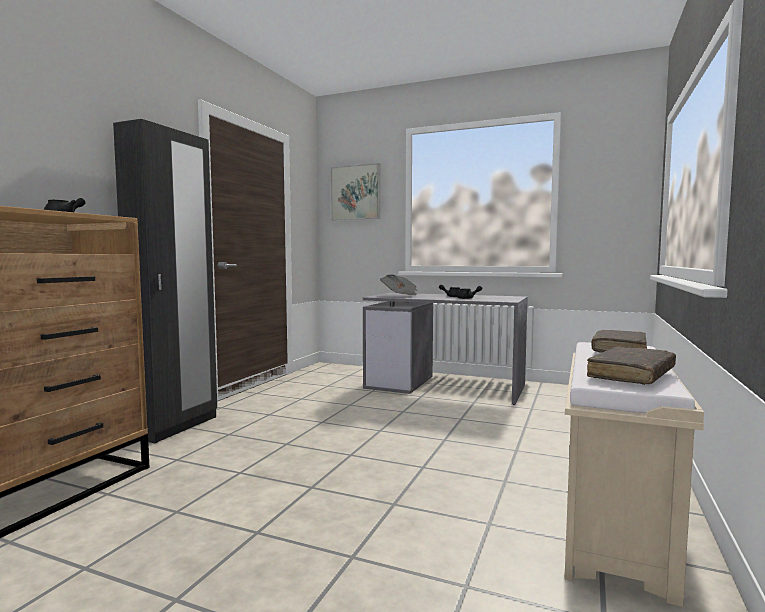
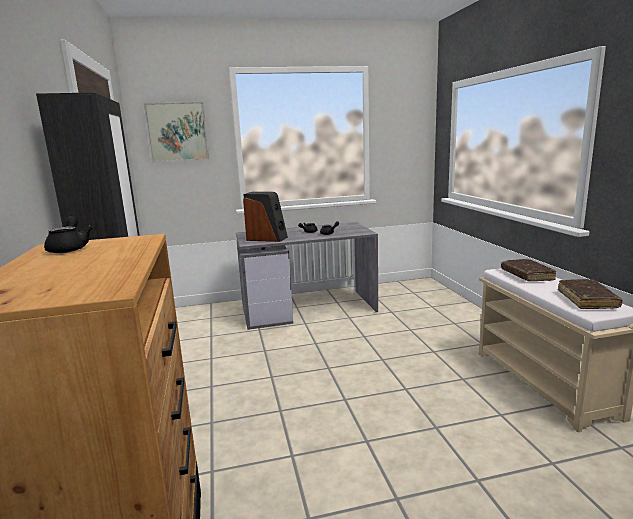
camera: 35 degrees left, 10 degrees up
(400, 296) = (267, 238): newspaper -> speaker

